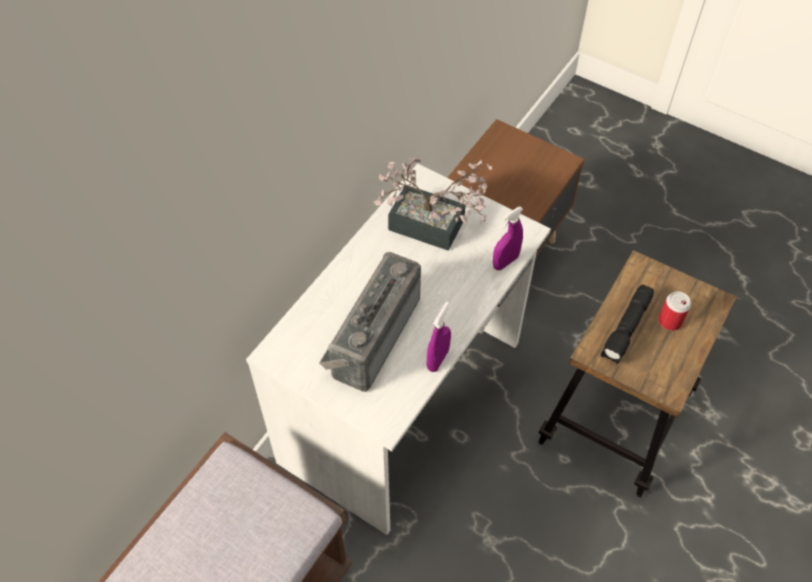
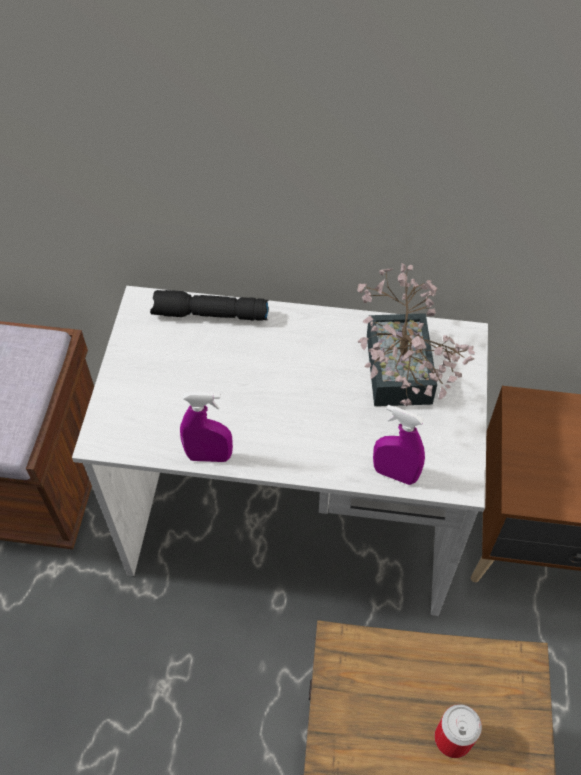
camera: 65 degrees right, 0 degrees up
(371, 334) = (210, 378): radio -> none
(627, 329) = (402, 680): black flashlight -> black flashlight (209, 315)

